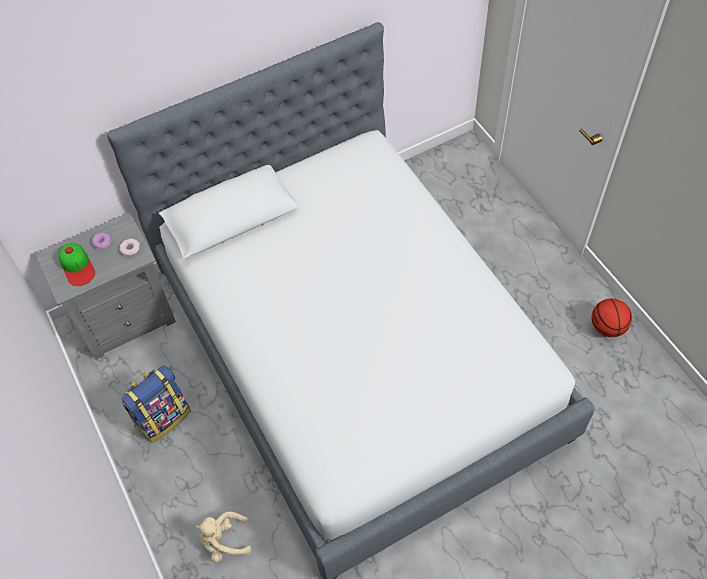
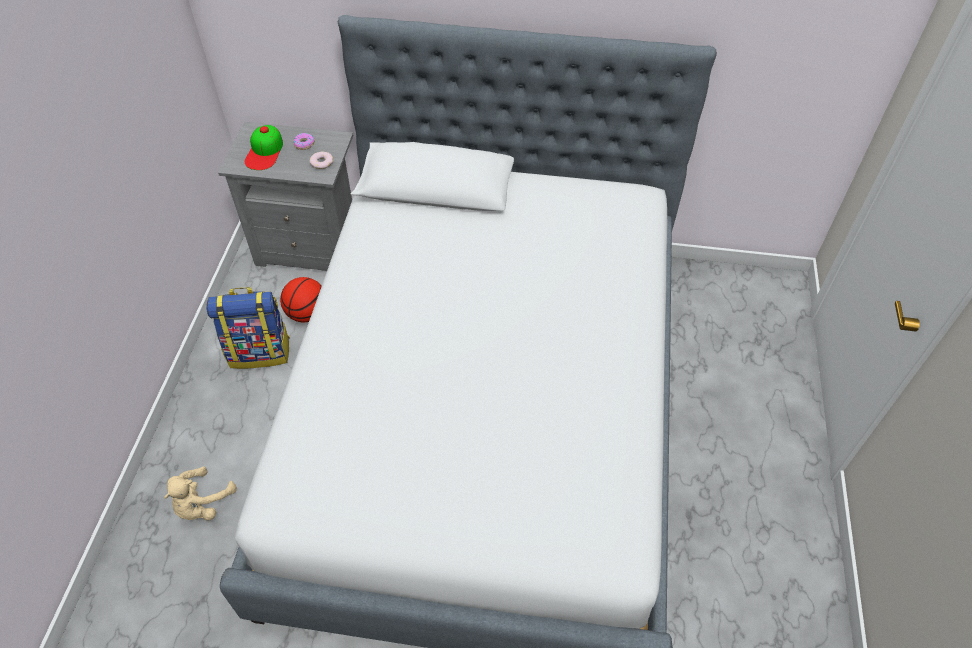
camera: 35 degrees right, 5 degrees down
(224, 541) = (202, 504): beige plush toy -> beige plush toy turned 90 degrees counterclockwise
(607, 327) = (798, 583): basketball -> basketball (307, 313)

